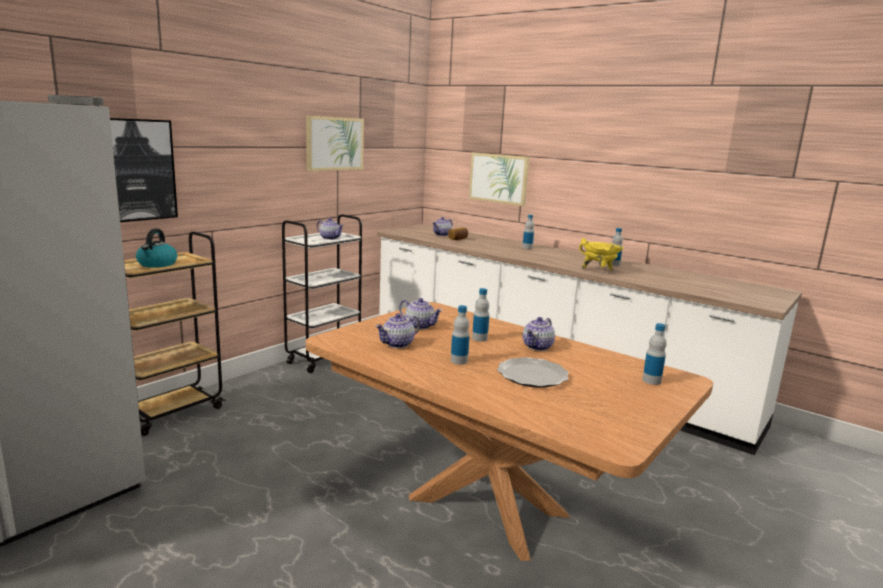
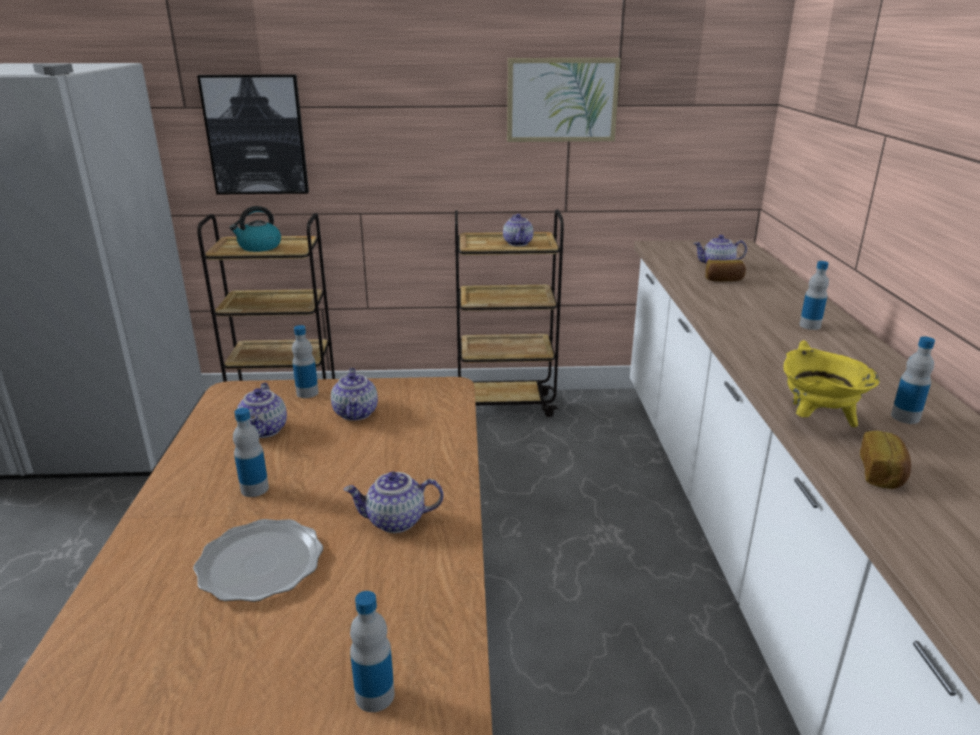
camera: 50 degrees right, 10 degrees up
(324, 359) = (507, 405): white cart -> brown cart
(398, 344) = (265, 430): teapot -> teapot turned 105 degrees counterclockwise
(479, 338) = (367, 466): bottle -> bottle (307, 393)
(498, 178) = (843, 176): picture -> none
(643, 277) = (882, 474): none -> bread

